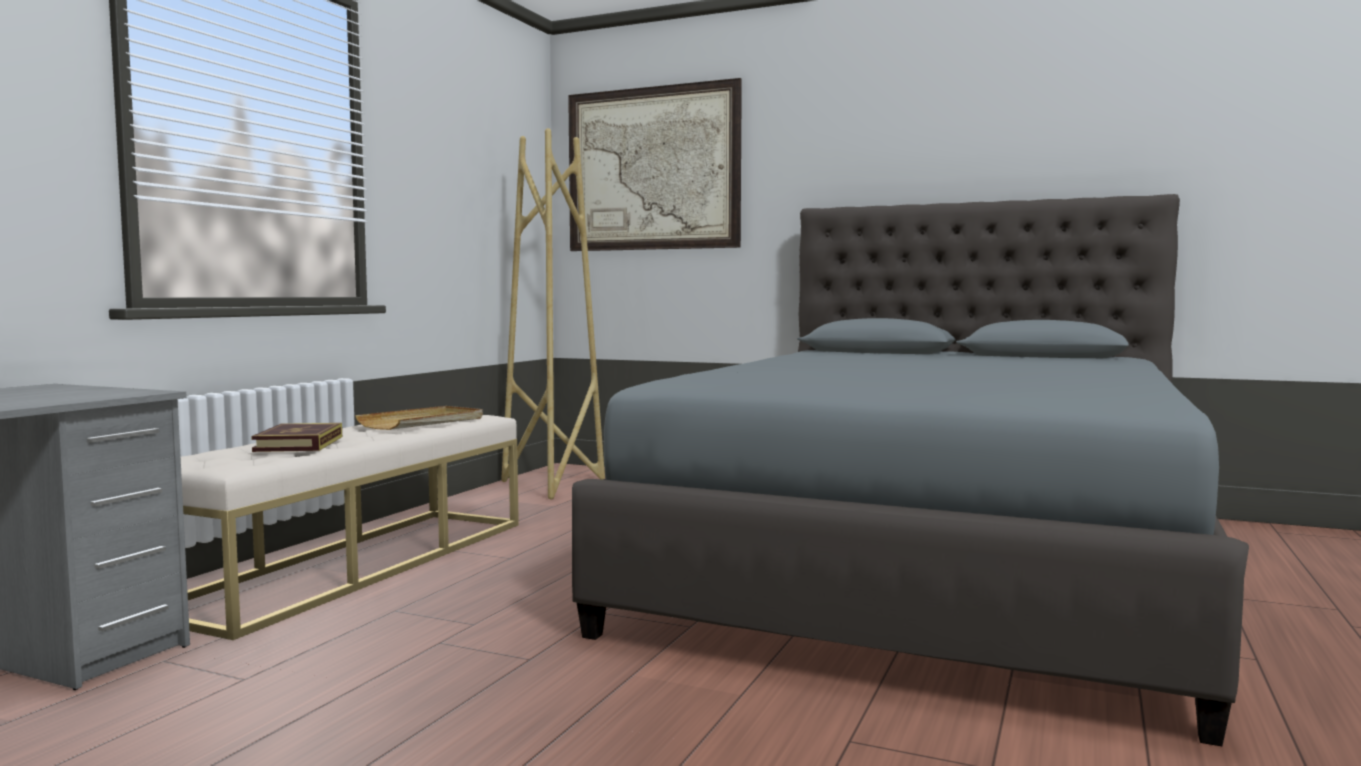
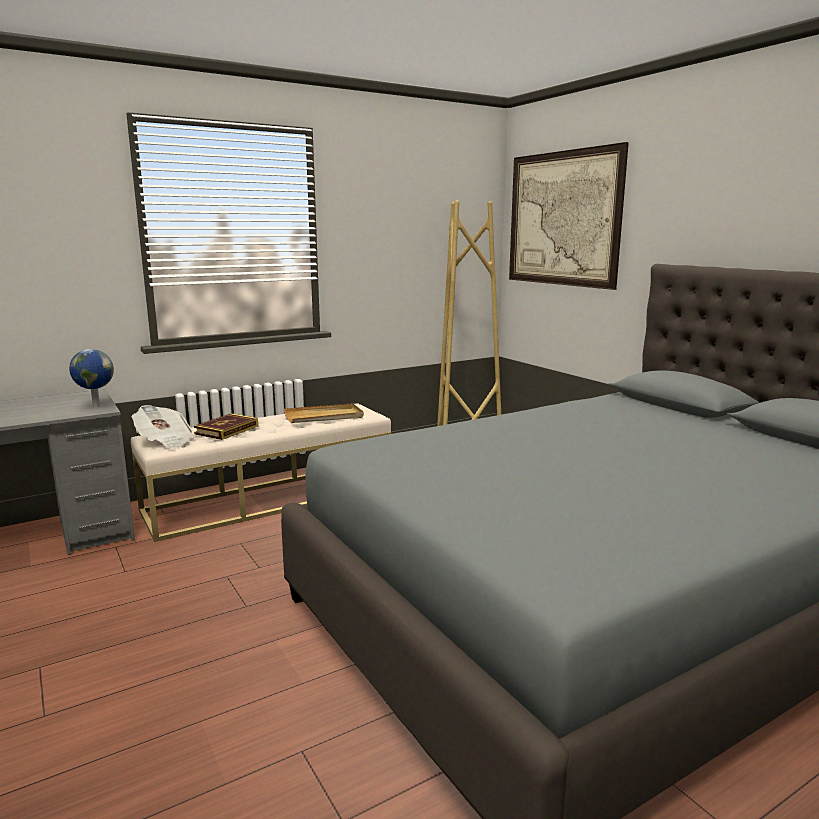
camera: 35 degrees right, 10 degrees up
(113, 391) = (95, 406): none -> globe
(219, 461) = (165, 441): none -> newspaper

